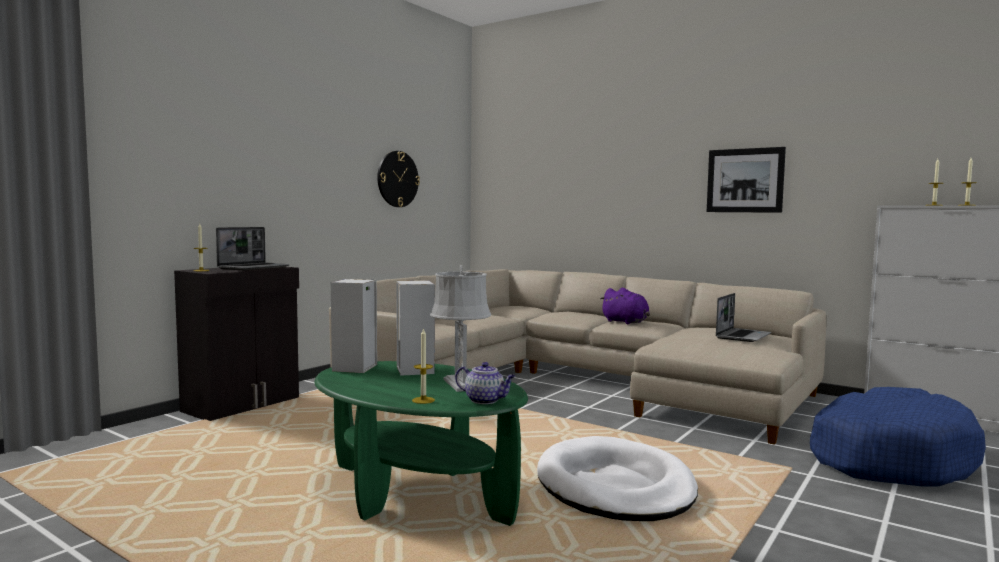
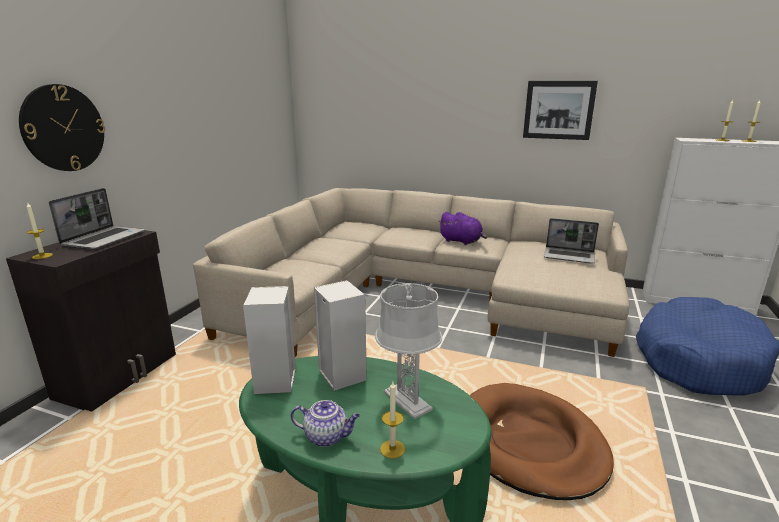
camera: 15 degrees left, 15 degrees up
(397, 179) = (230, 108): wall clock -> wall clock (63, 128)
(485, 400) = (455, 435): teapot -> teapot (327, 436)
(615, 486) = (529, 443): white dog bed -> brown dog bed
(742, 336) = (569, 256): laptop -> laptop turned 90 degrees clockwise

